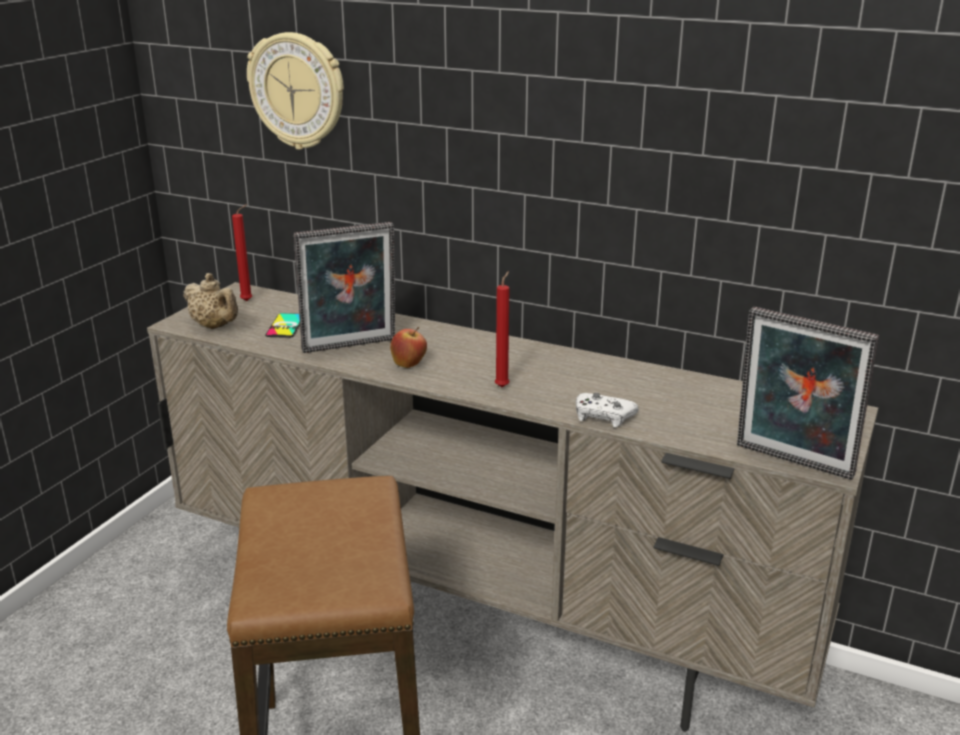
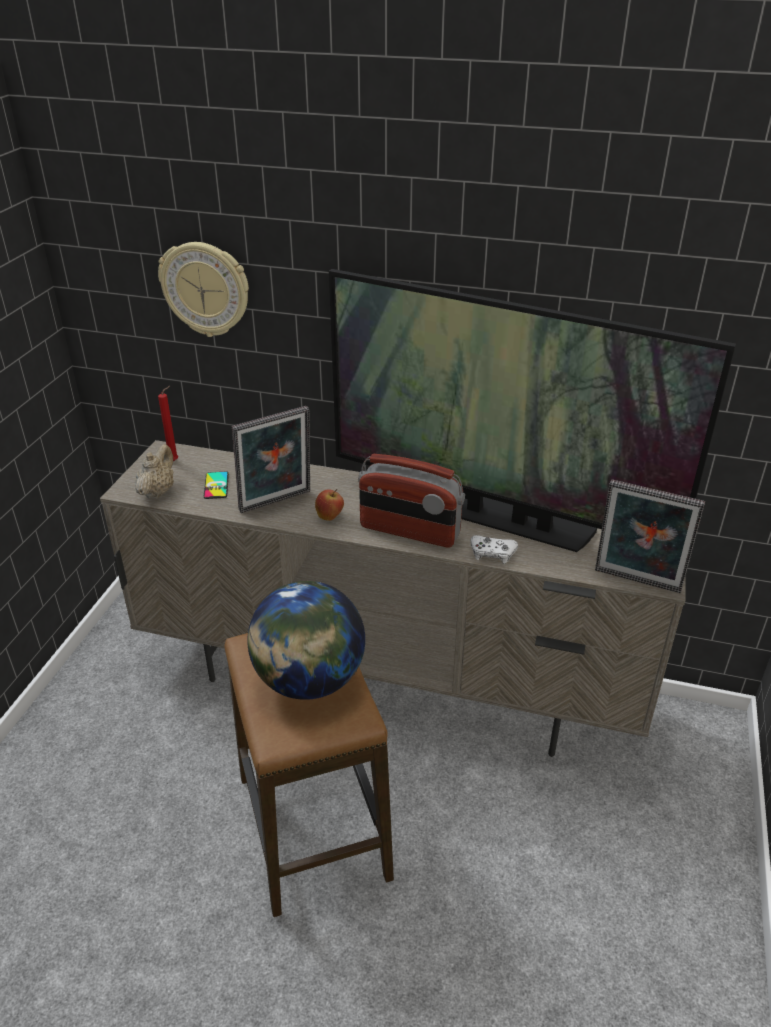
camera: 10 degrees left, 10 degrees up
(215, 326) = (157, 492): beige teapot -> beige teapot turned 105 degrees counterclockwise
(331, 541) = (309, 680): none -> globe
(503, 386) = (409, 531): red candle -> radio
(621, 381) = (496, 516): none -> television

